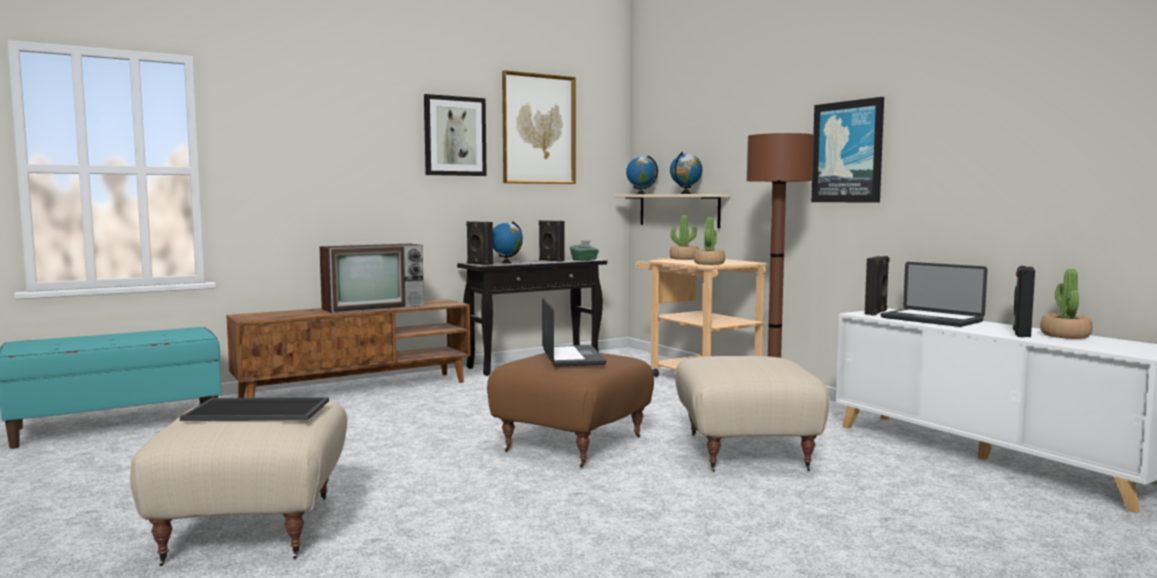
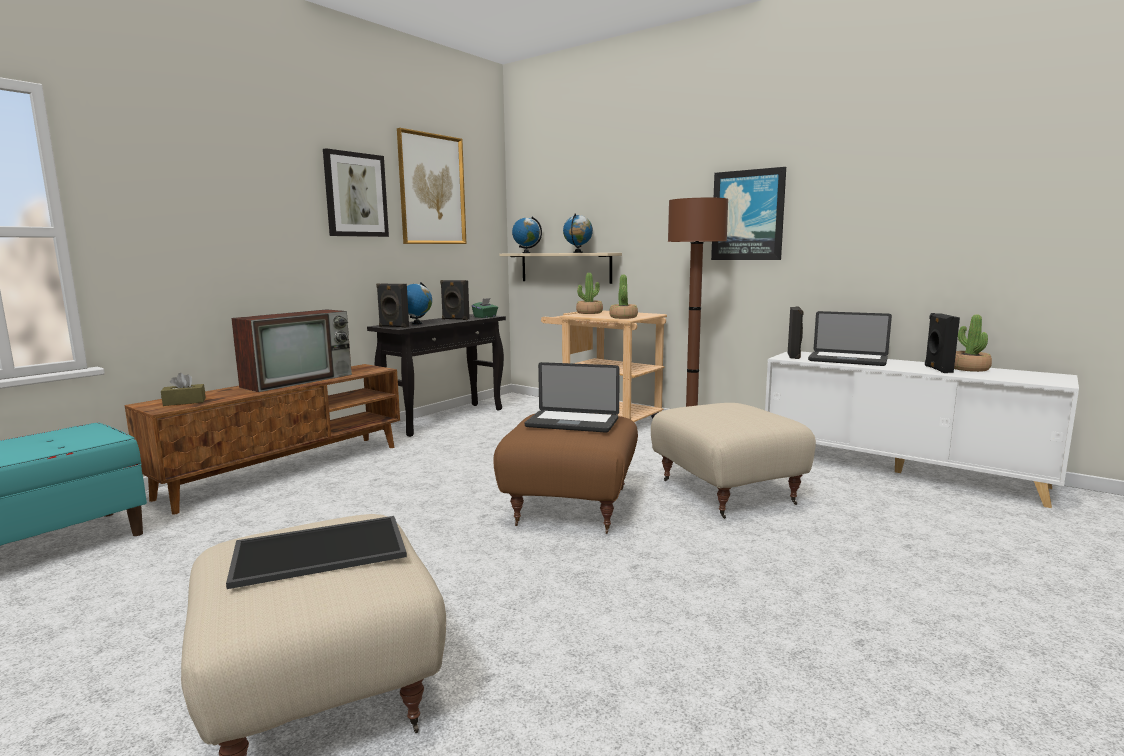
camera: 20 degrees left, 5 degrees up
(269, 316) = (184, 402): none -> brown tissue box
(572, 357) = (572, 423): laptop -> laptop turned 135 degrees clockwise

